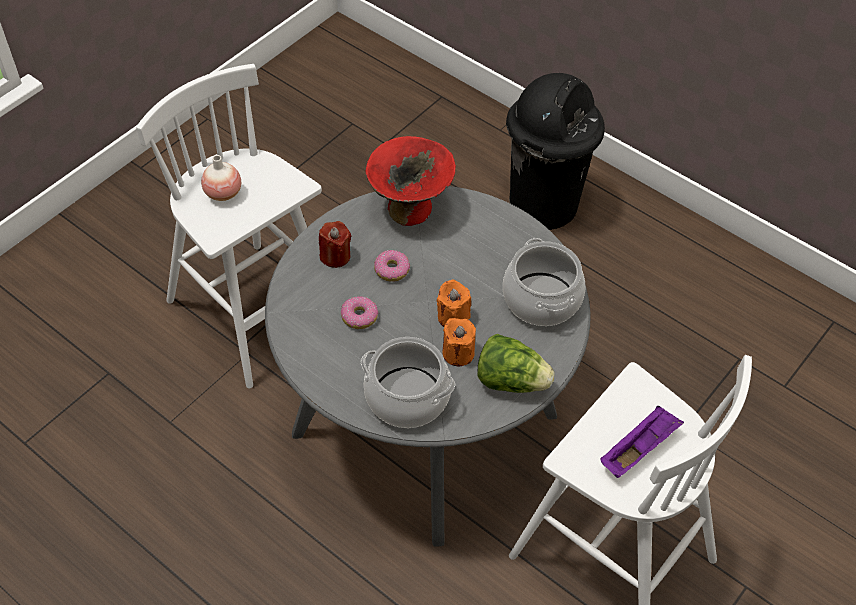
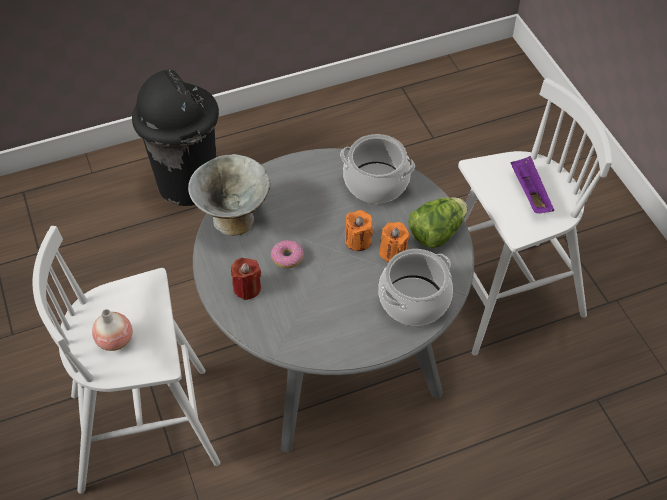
camera: 60 degrees left, 0 degrees up
(359, 317) = (319, 298): donut -> none
(410, 208) = (233, 219): red bowl -> grey bowl

